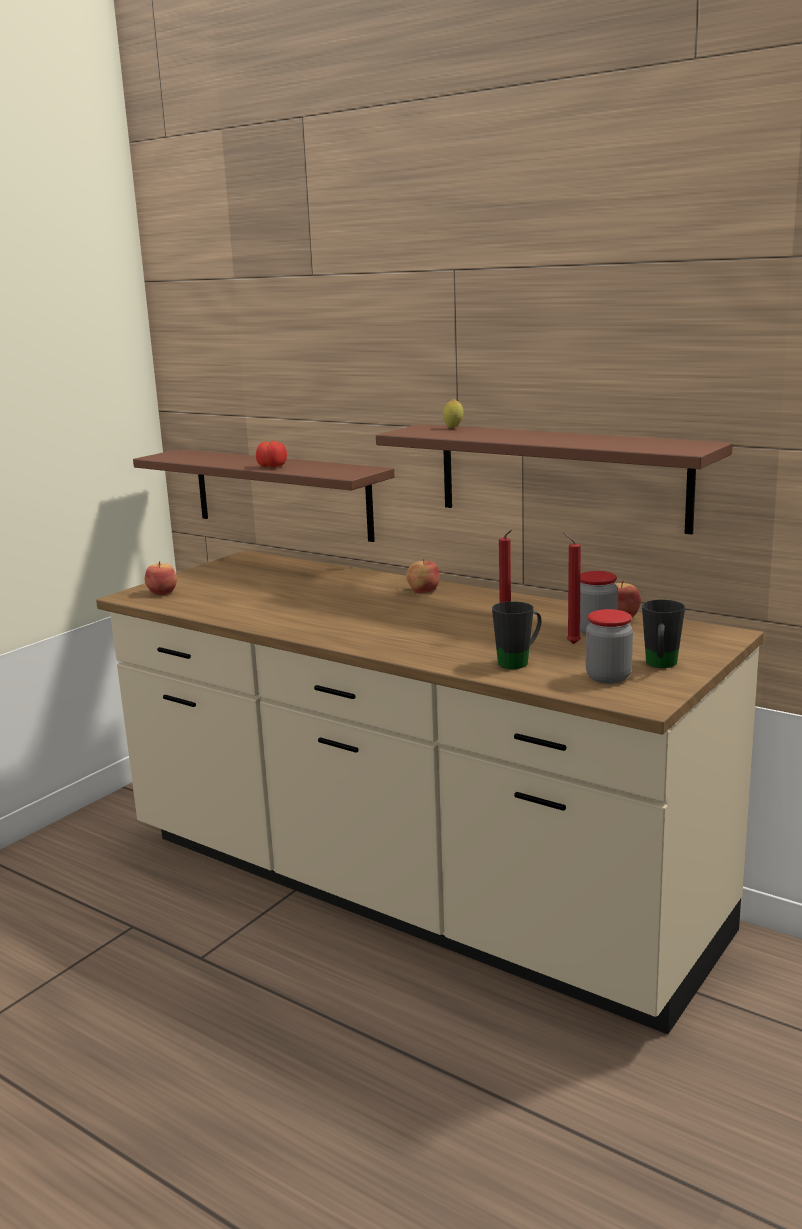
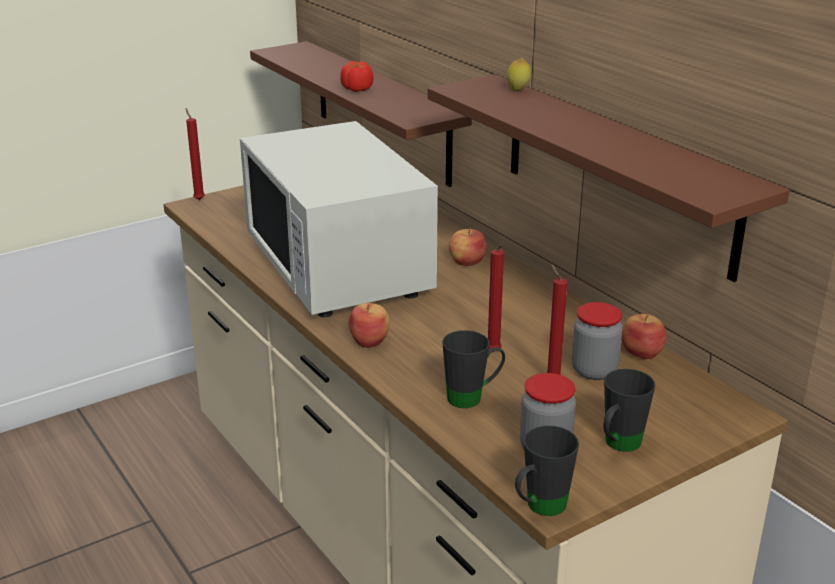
camera: 20 degrees right, 10 degrees up
(129, 591) = (198, 199): none -> red candle
(163, 592) = (225, 208): apple -> apple (370, 341)
(316, 611) = (339, 268): none -> white microwave
(641, 708) = (539, 508): none -> black mug

